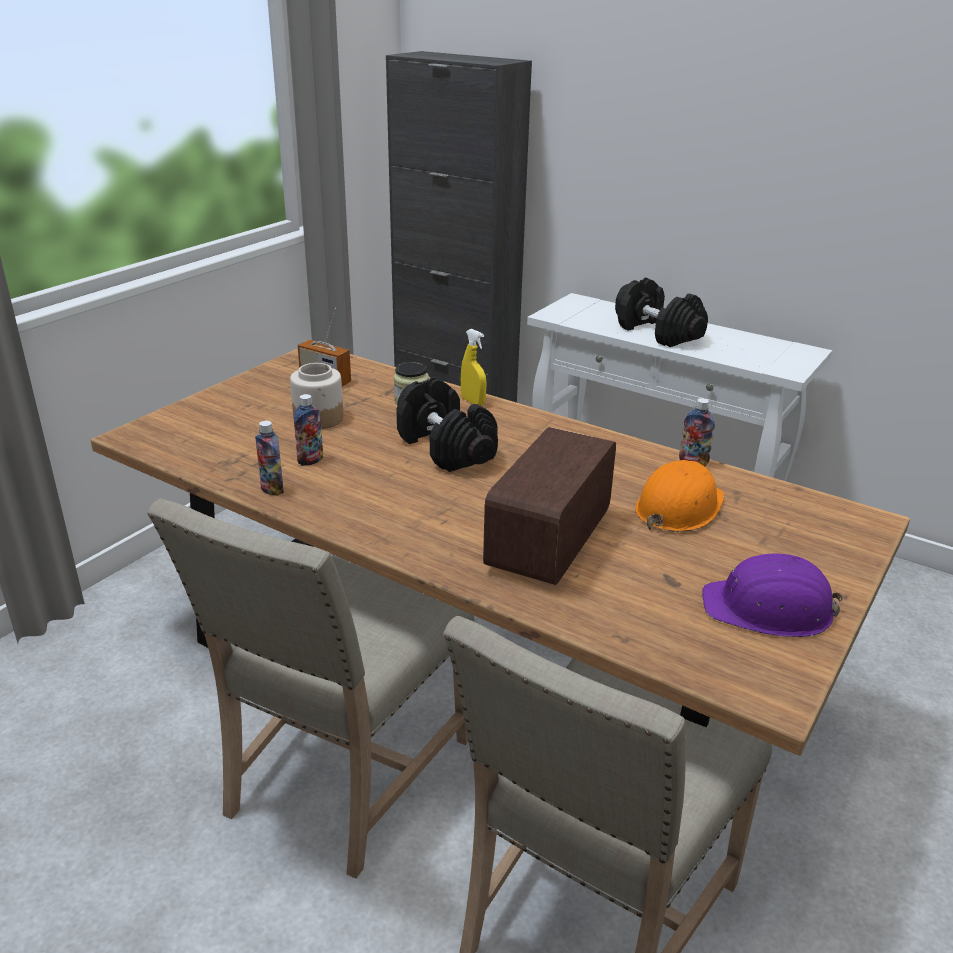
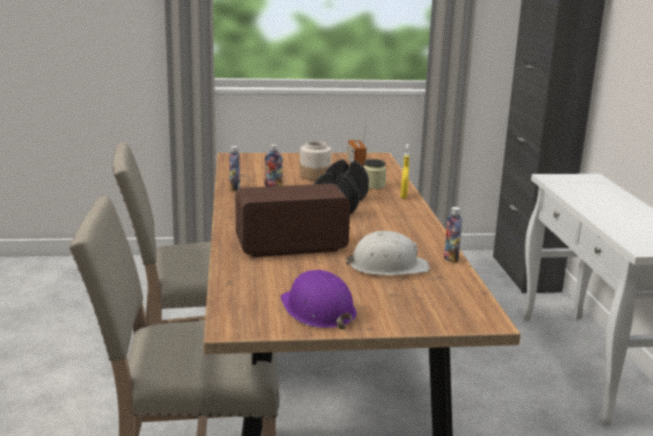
camera: 50 degrees right, 10 degrees down
(657, 332) = (601, 205): black dumbbell -> none
(678, 507) = (388, 266): orange hard hat -> white hard hat

